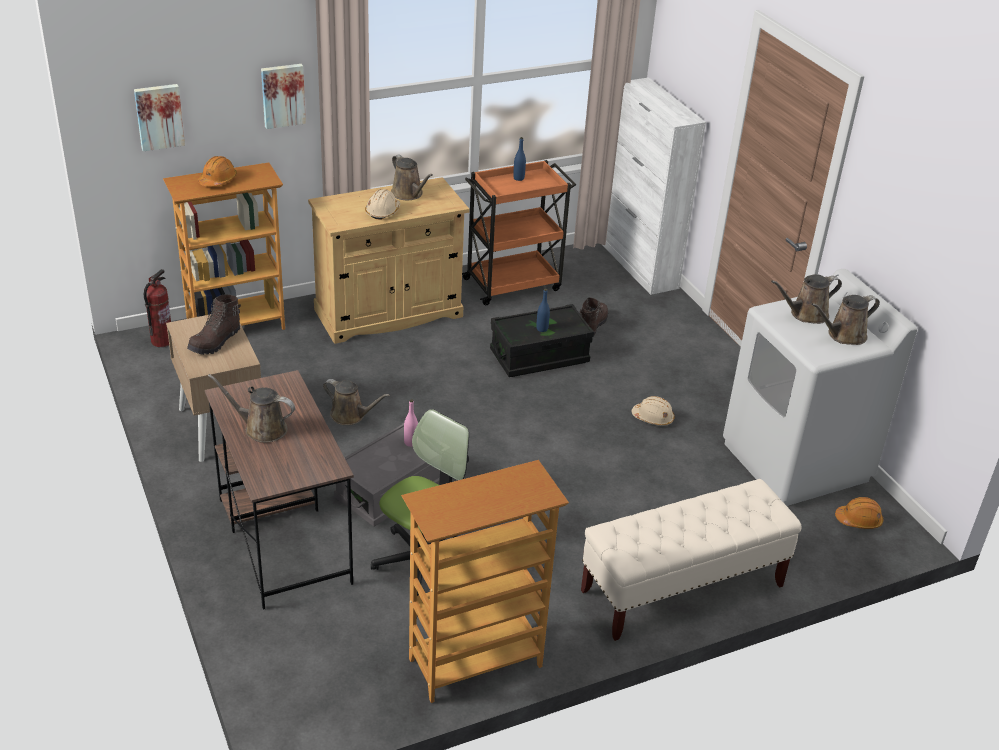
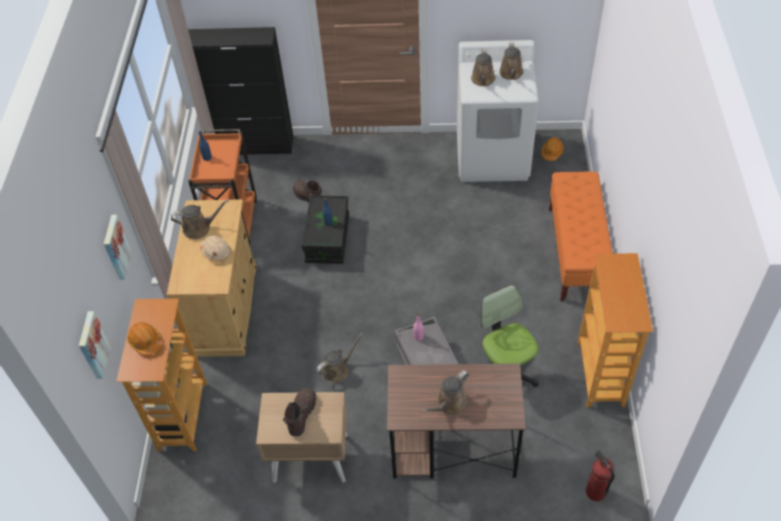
camera: 60 degrees left, 15 degrees up
(162, 341) = (173, 476): fire extinguisher -> fire extinguisher (595, 492)
(216, 342) = (301, 414): brown boot -> brown boot turned 135 degrees counterclockwise
(639, 265) = (253, 145): white cabinet -> black cabinet
(653, 418) = (421, 205): beige hard hat -> none
(682, 589) = (576, 253): beige bench -> orange bench

